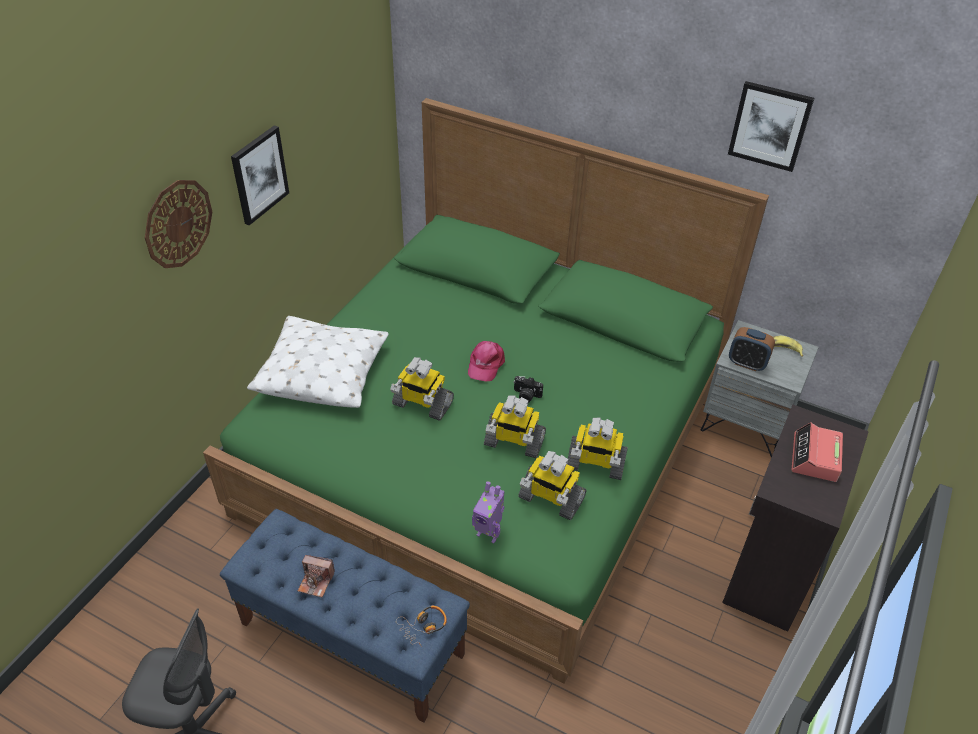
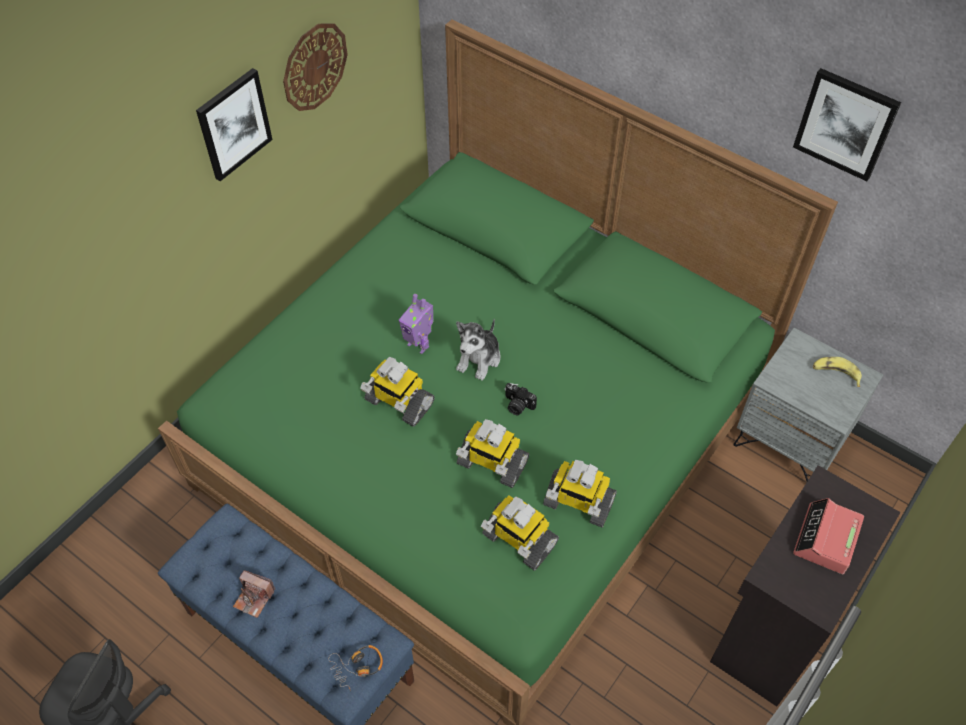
camera: 10 degrees right, 10 degrees up
(178, 223) = (129, 190): wall clock -> wall clock (314, 66)
(322, 372) = (296, 349): white pillow -> none
(485, 364) = (479, 359): pink cap -> plush toy
(488, 533) = (442, 573): toy robot -> toy robot (419, 344)
(747, 363) = (789, 387): alarm clock -> none

